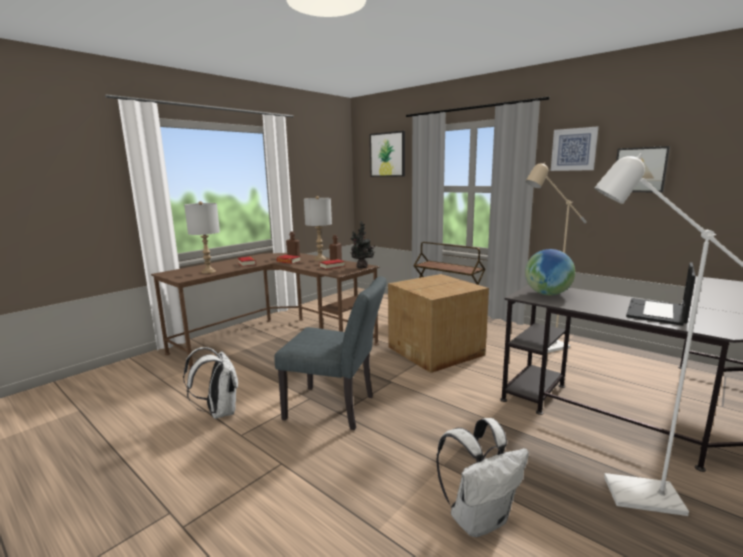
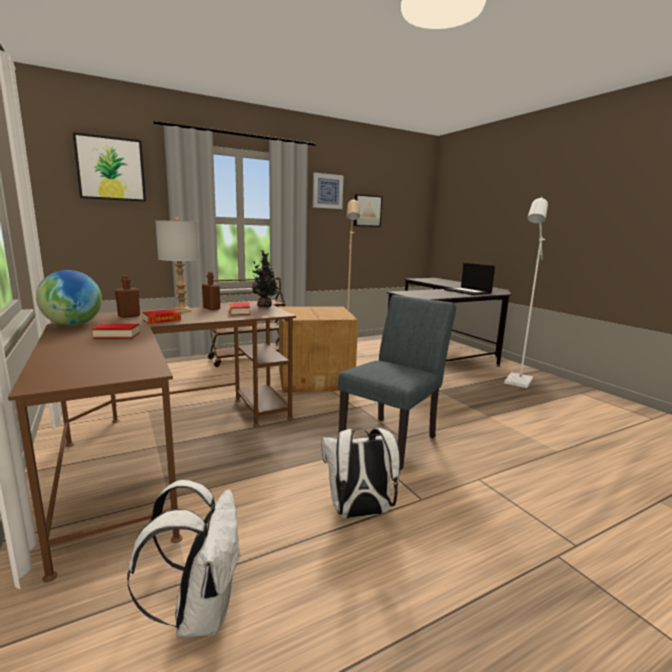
camera: 70 degrees left, 0 degrees up
(208, 271) = (123, 355): grey table lamp -> none
(479, 518) = (541, 419): white backpack -> white backpack (200, 610)
(548, 294) = (420, 294): globe -> globe (73, 325)

